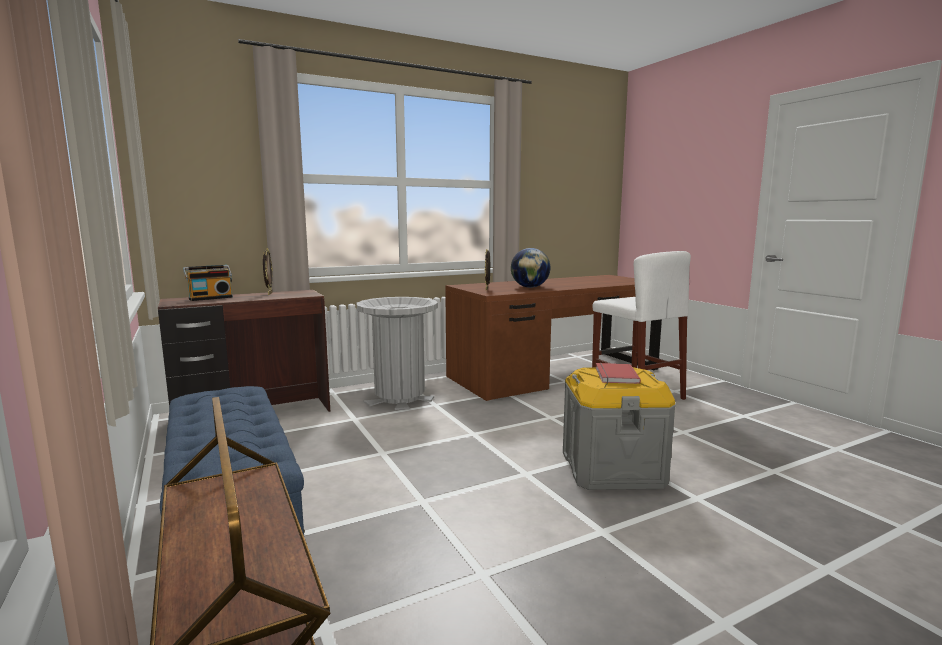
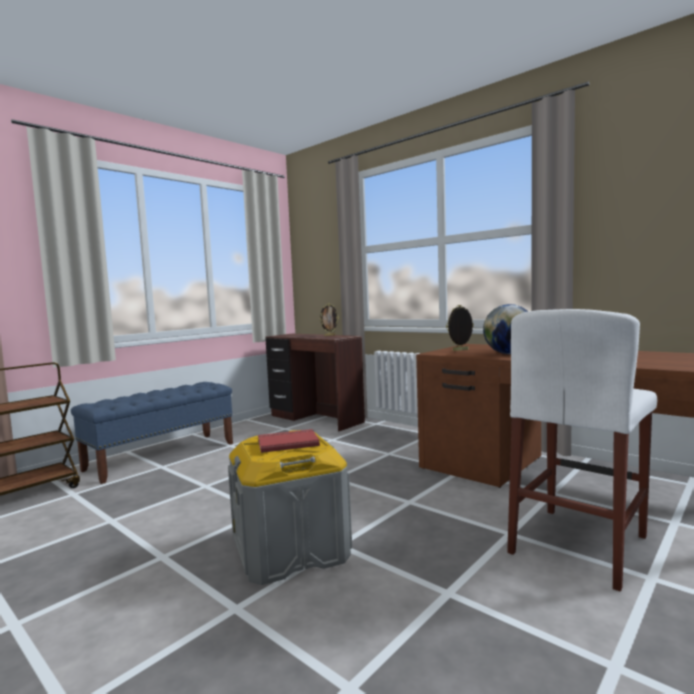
camera: 70 degrees right, 5 degrees down
(210, 298) = (300, 335): radio -> none
(399, 397) = (391, 440): grey trash can -> none

